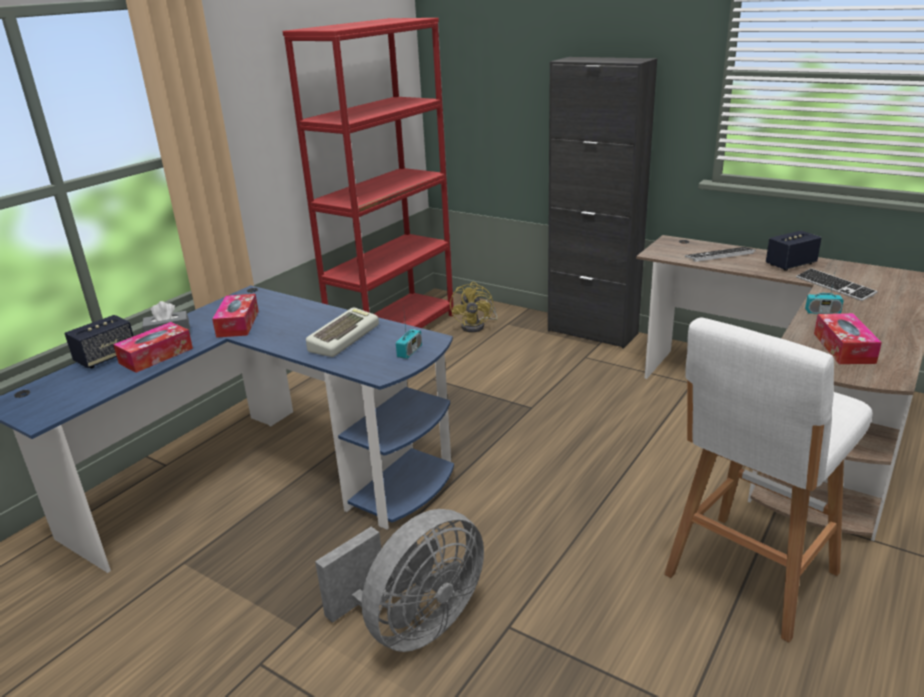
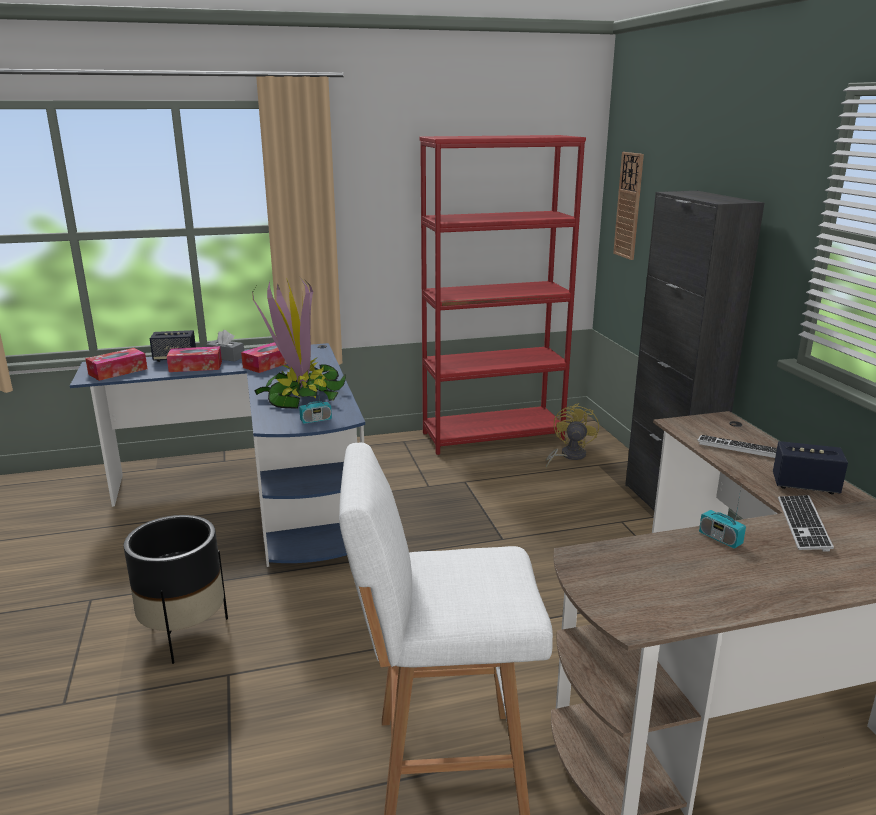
camera: 40 degrees right, 5 degrees down
(343, 337) = (301, 395): keyboard -> potted plant
(414, 625) = (185, 634): grey fan -> black planter
(467, 81) = (629, 206): none -> wall clock
(477, 326) = (568, 456): yellow fan -> yellow fan turned 150 degrees clockwise
(844, 348) = (655, 576): tissue box -> tissue box (118, 371)

